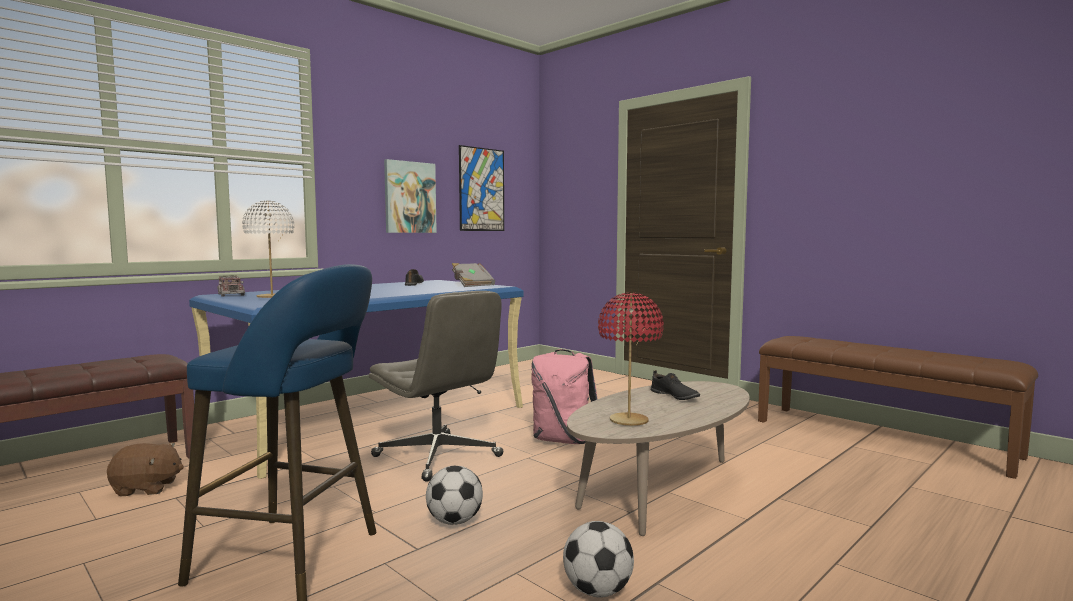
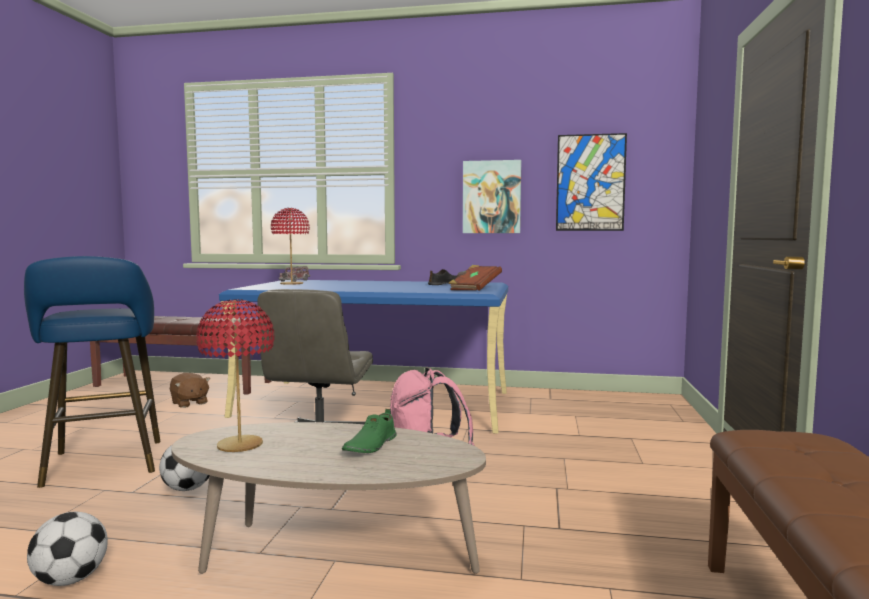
camera: 55 degrees right, 0 degrees up
(271, 297) = (291, 284): white table lamp -> red table lamp
(471, 285) = (474, 289): grey book -> brown book
(674, 396) = (370, 446): black shoe -> green shoe

